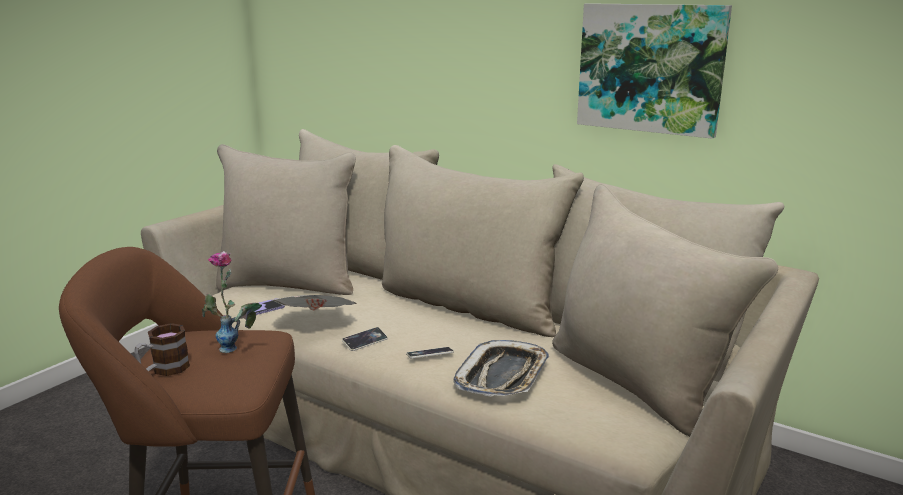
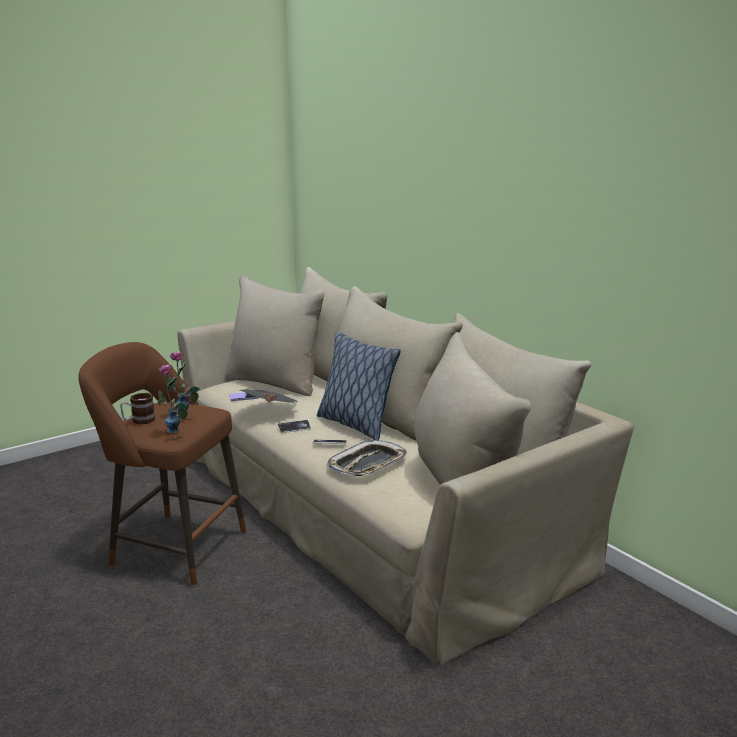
camera: 20 degrees right, 0 degrees up
(239, 381) = (175, 434): none -> vase
(440, 323) = (355, 424): none -> pillow
(650, 68) = (534, 243): picture -> none

